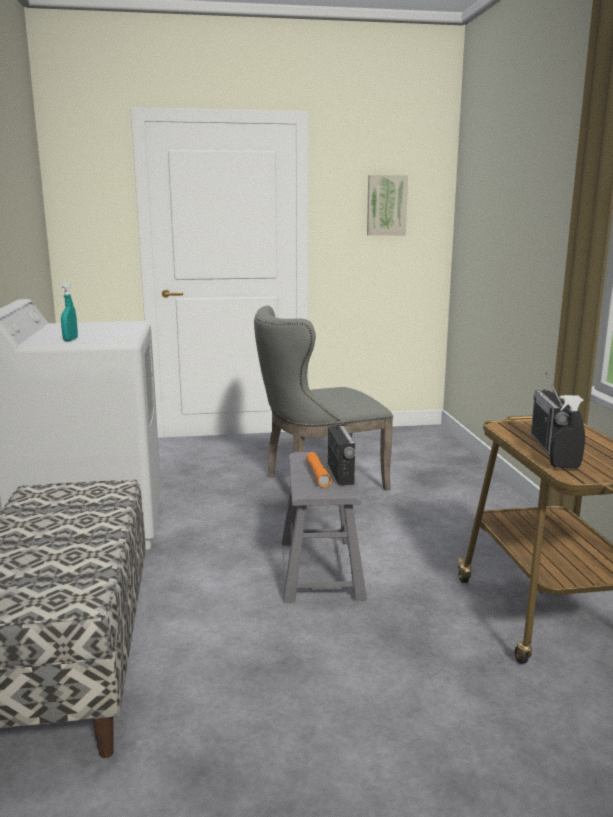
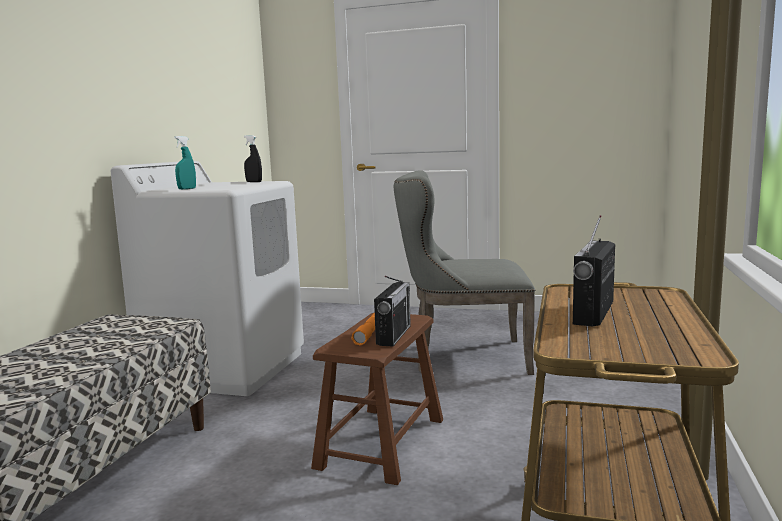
camera: 25 degrees right, 5 degrees down
(320, 569) = (381, 442): grey stool -> brown stool
(386, 205) = (585, 70): picture -> none
(565, 467) = (569, 336): black spray bottle -> black spray bottle (254, 182)

